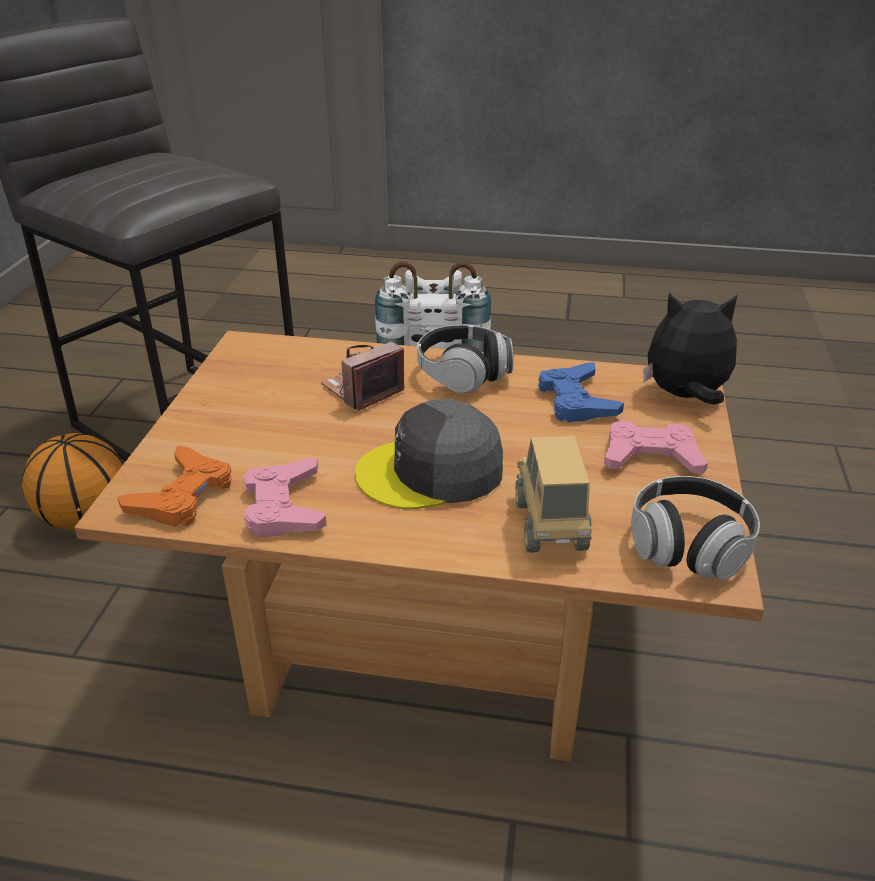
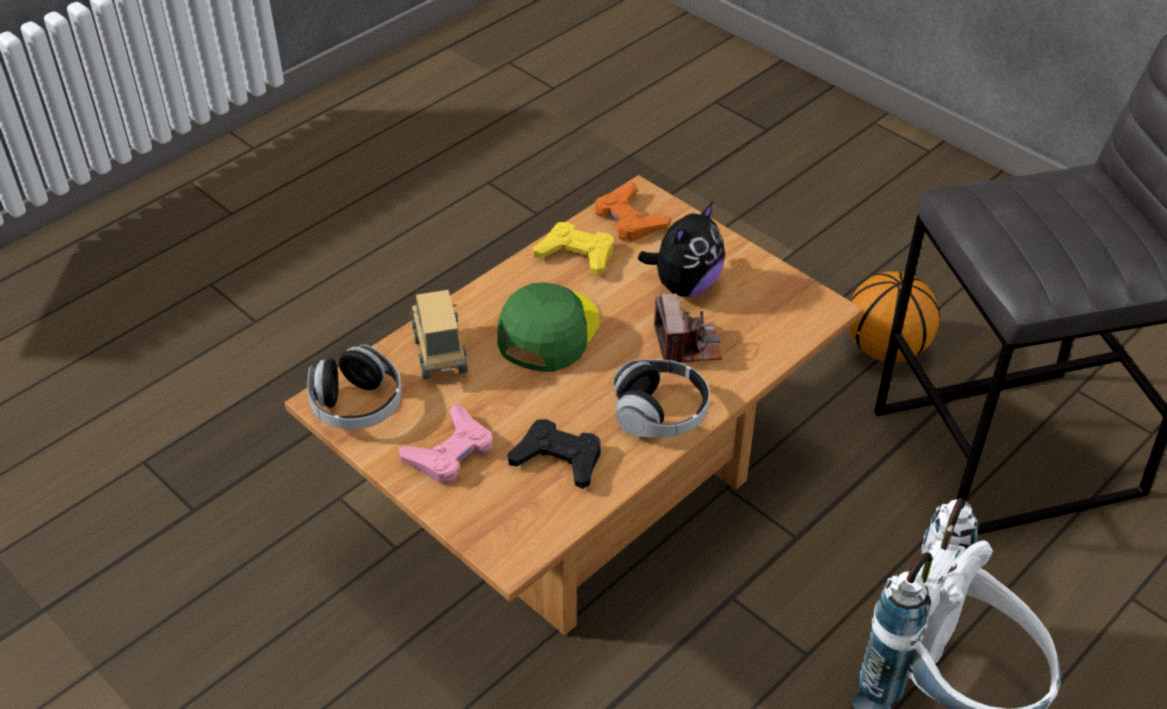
camera: 125 degrees right, 10 degrees up
(284, 506) = (576, 254): pink game controller -> yellow game controller
(431, 471) = (548, 331): grey cap -> green cap
(550, 526) = (440, 355): toy truck -> toy truck turned 135 degrees counterclockwise
(576, 400) = (558, 459): blue game controller -> black game controller
(685, 396) = (497, 534): plush toy -> plush toy (684, 285)

